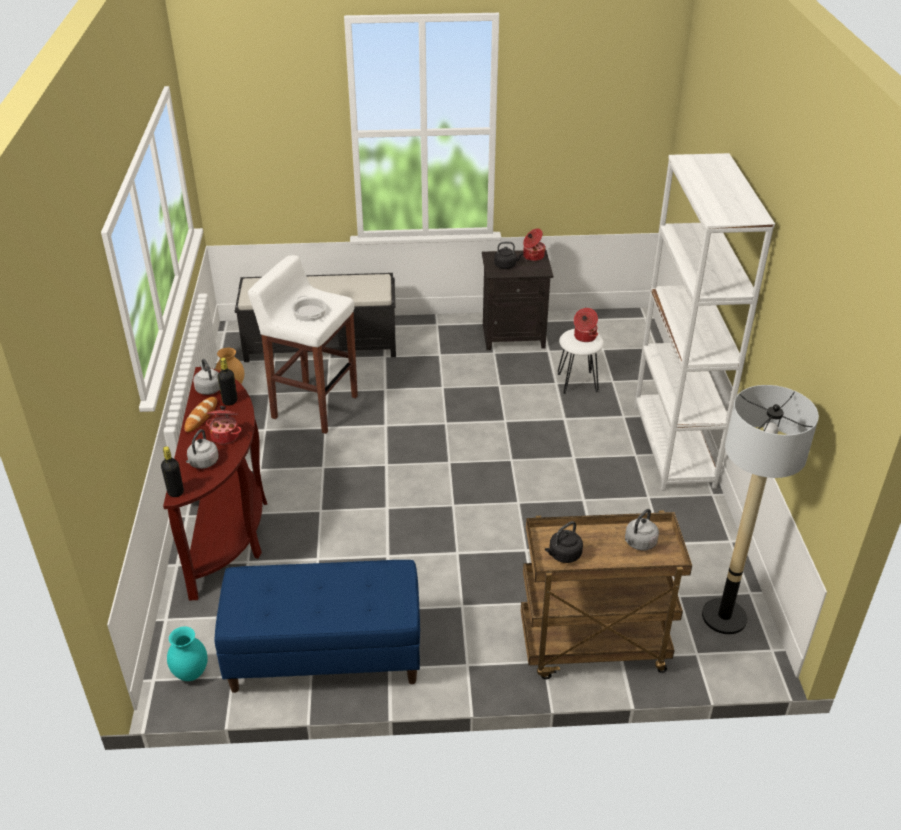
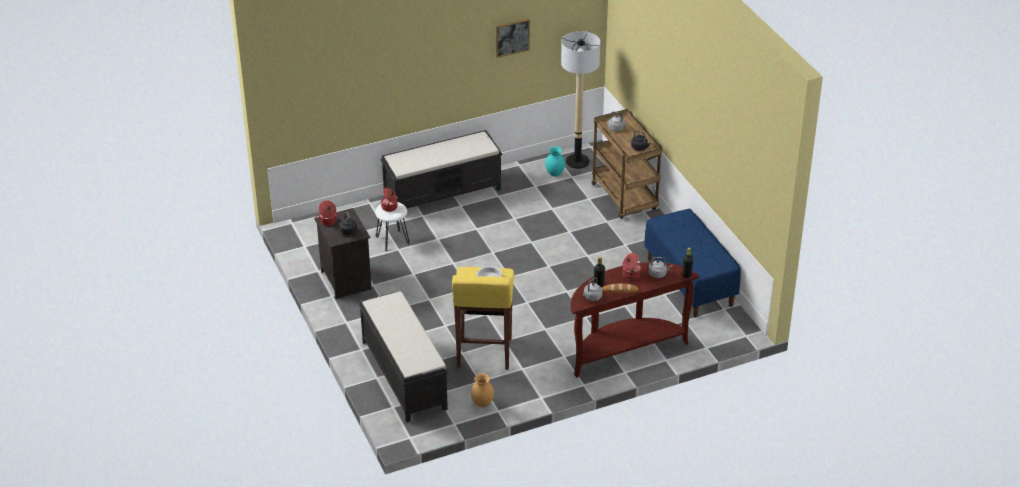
camera: 110 degrees left, 0 degrees up
(190, 674) = (733, 324): turquoise vase -> turquoise vase (555, 174)
(313, 407) = (484, 353): white stool -> yellow stool
(673, 446) = (443, 192): white bookcase -> black bench
(790, 325) = (512, 37): none -> picture

